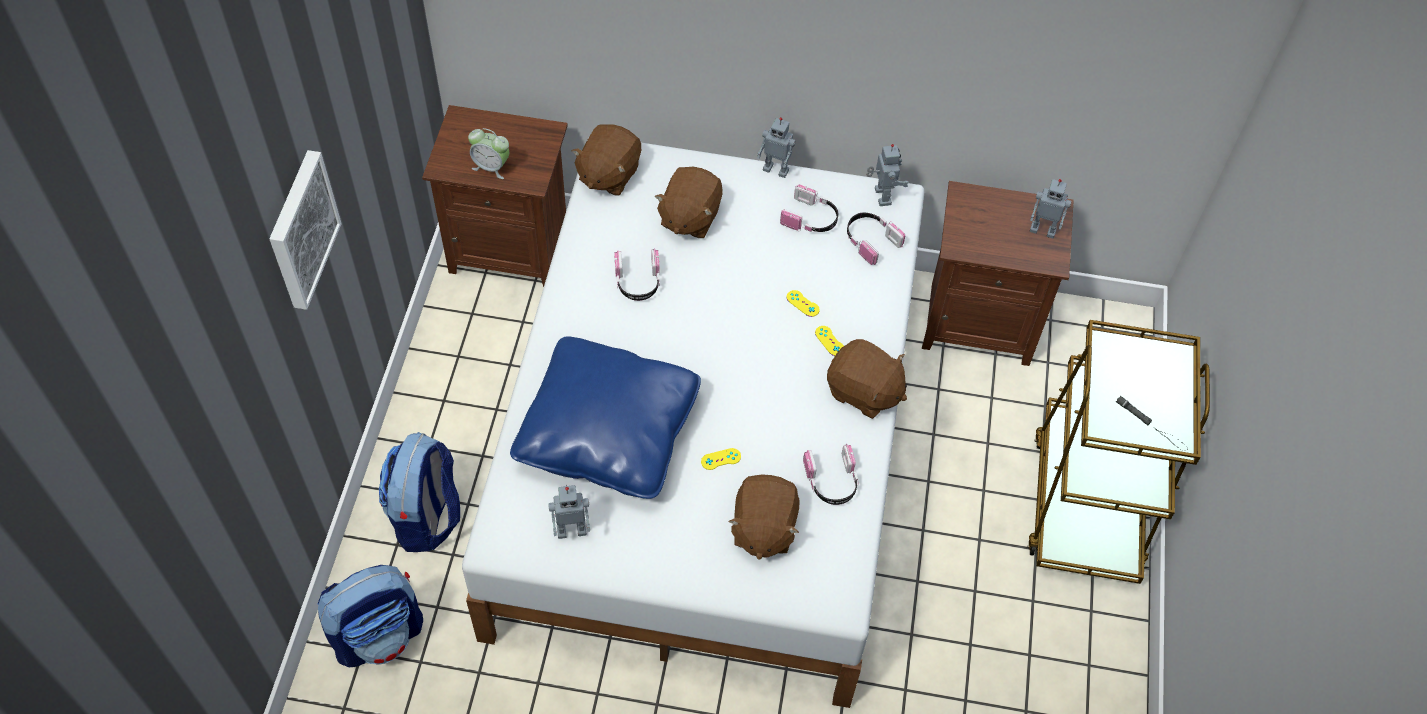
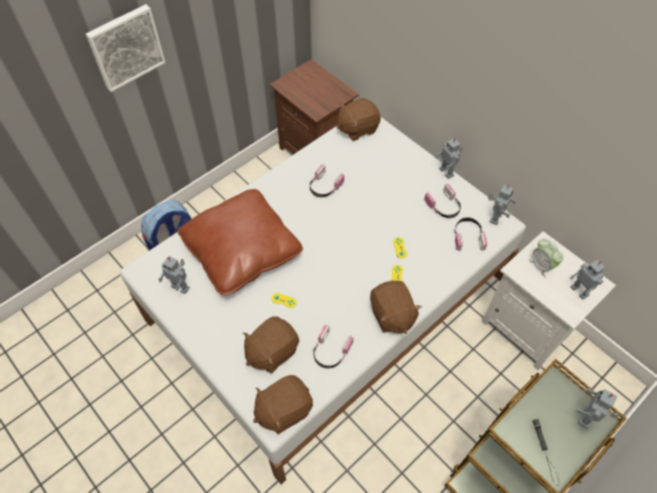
camera: 40 degrees right, 0 degrees up
(380, 635) = (109, 288): backpack -> none
(491, 167) = (304, 95): alarm clock -> alarm clock (541, 265)
(608, 432) = (242, 250): blue pillow -> brown pillow
(689, 217) = (379, 170): brown plush toy -> brown plush toy (283, 410)
(978, 322) = (527, 327): brown nightstand -> white nightstand
(1163, 363) = (587, 418): none -> toy robot

